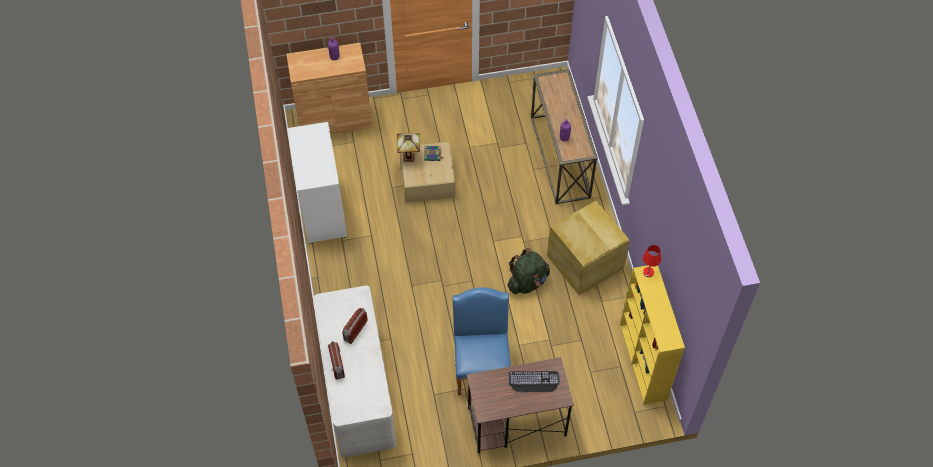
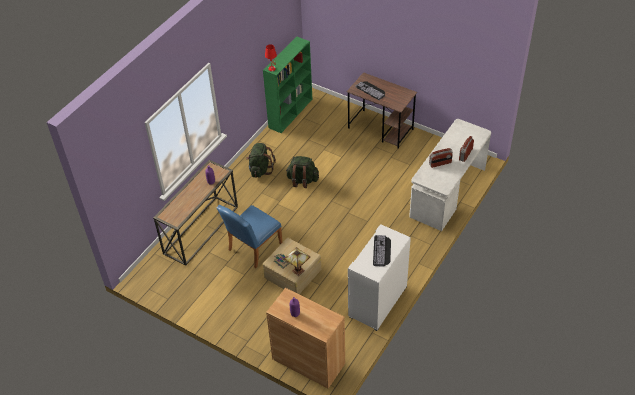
camera: 135 degrees left, 10 degrees down
(311, 158) = (382, 251): none -> keyboard
(481, 364) = (370, 161): blue chair -> blue chair (252, 249)
(585, 261) = (260, 169): beige storage box -> green backpack
(643, 362) = (291, 113): yellow bookcase -> green bookcase

